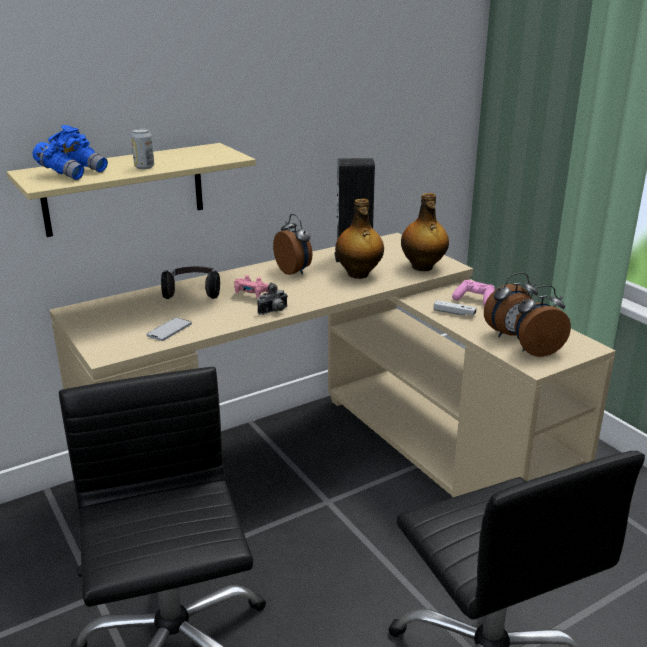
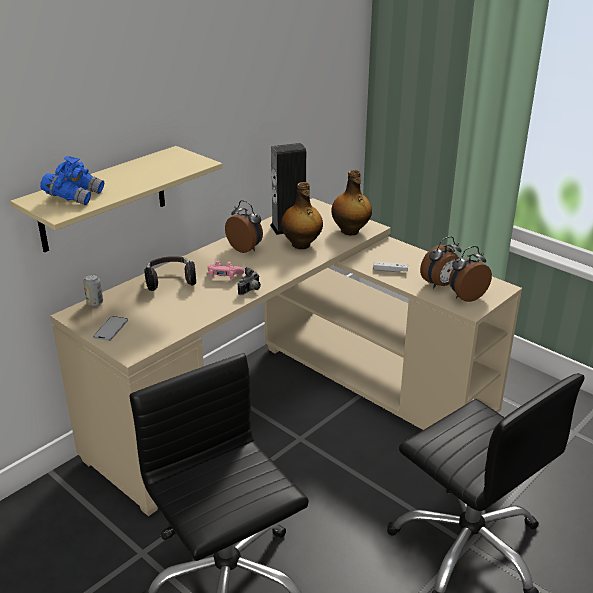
camera: 15 degrees left, 5 degrees up
(144, 167) = (133, 183): can -> can (95, 303)
(169, 330) = (172, 321): phone -> phone (111, 329)
(475, 300) = (401, 256): pink game controller -> none

